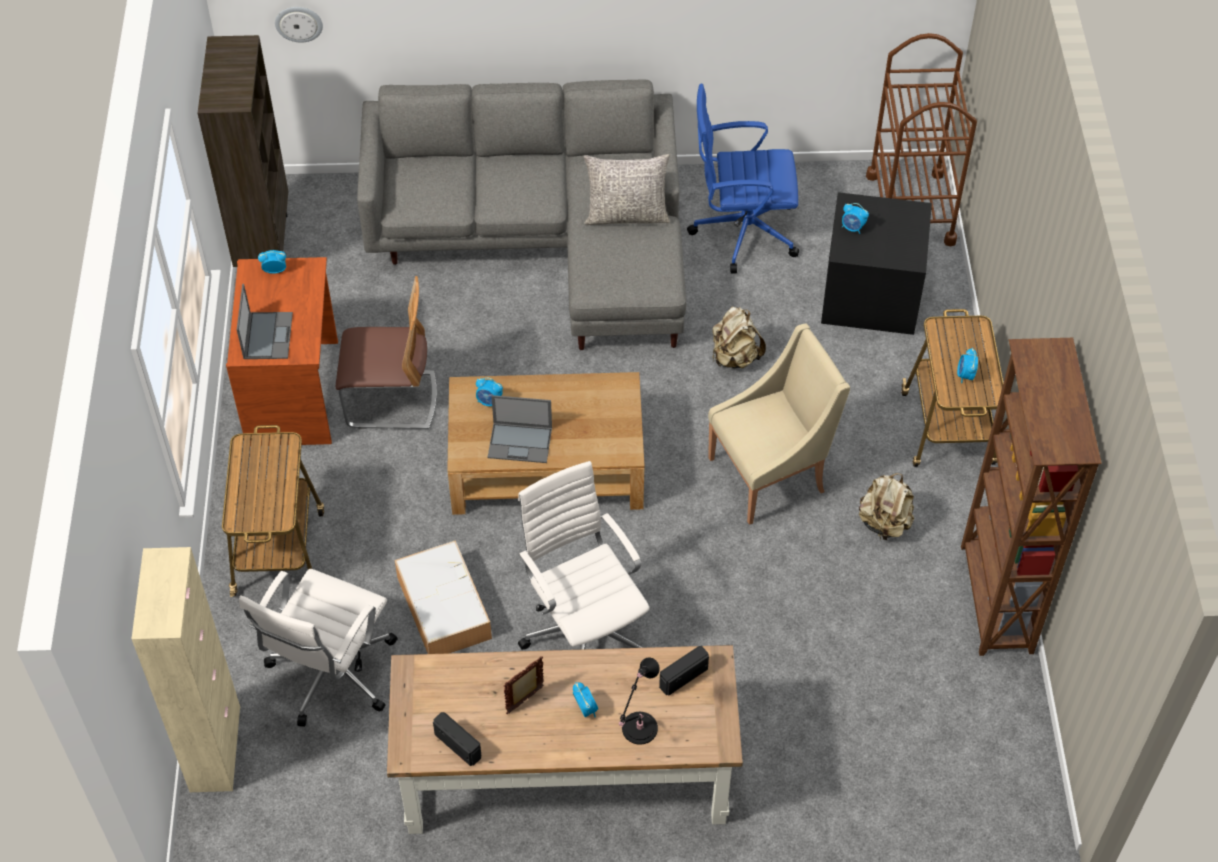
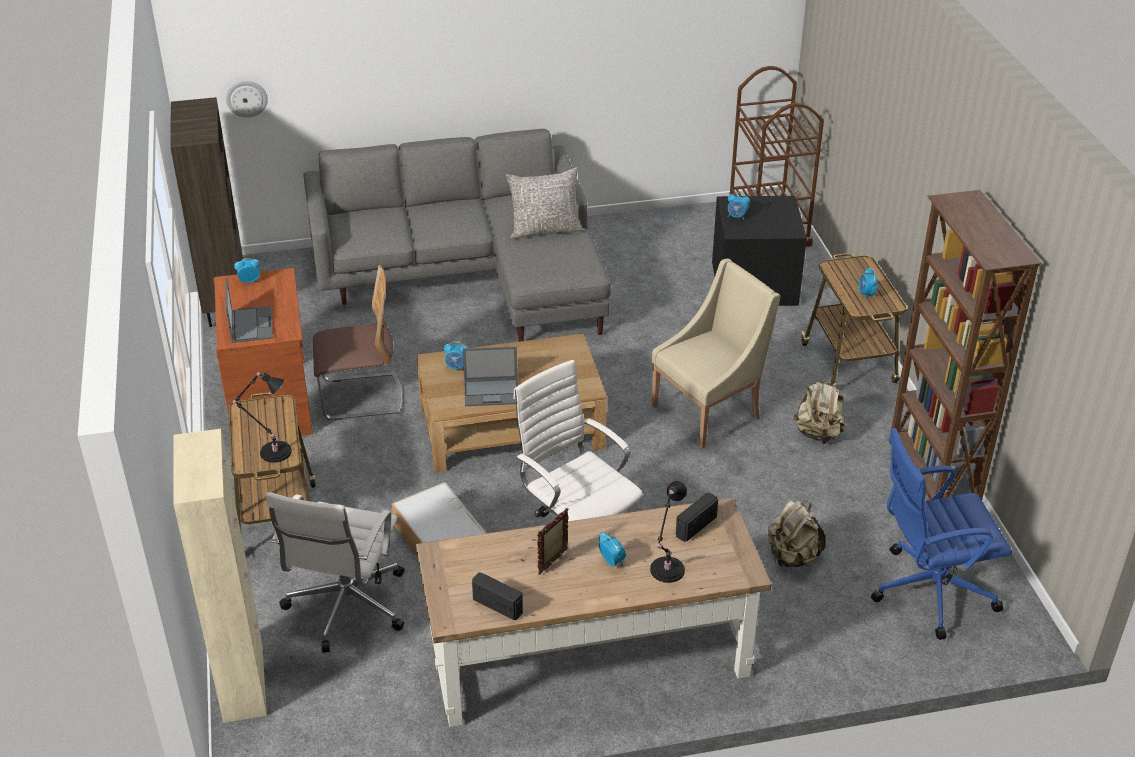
camera: 10 degrees left, 15 degrees down
(268, 508) = (273, 451): none -> black table lamp
(734, 357) = (654, 335): beige backpack -> beige backpack (792, 557)
(741, 231) = (635, 254): blue office chair -> blue office chair (929, 591)

